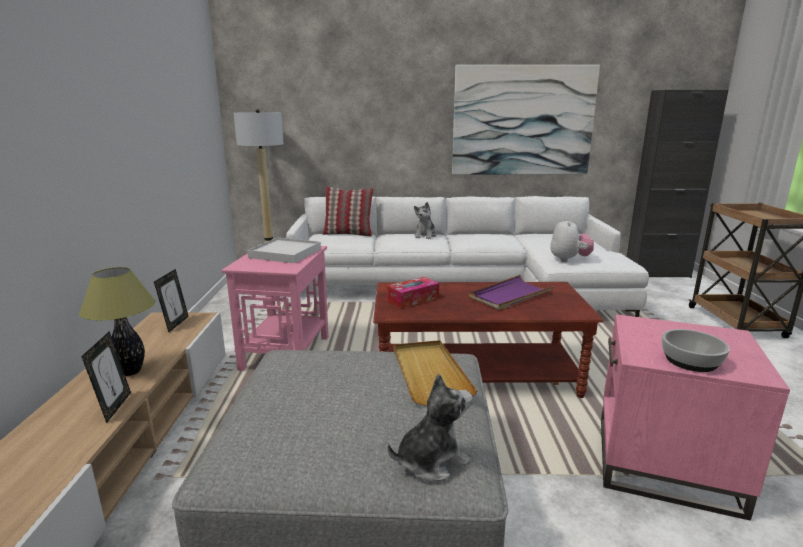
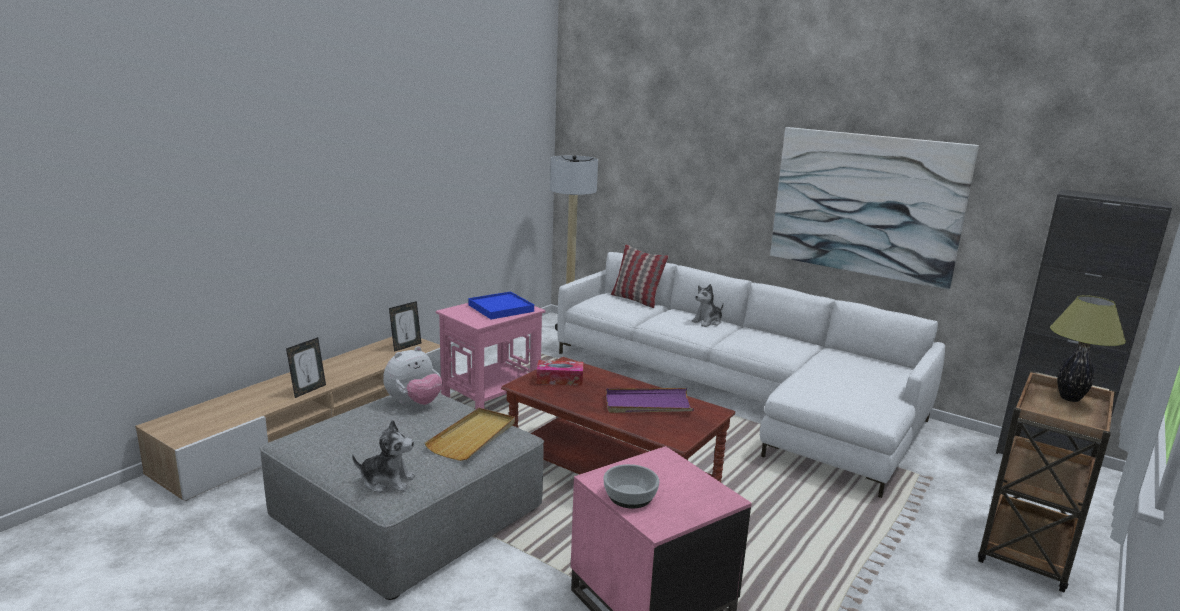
camera: 35 degrees right, 0 degrees up
(130, 372) = (341, 372): table lamp -> table lamp (1069, 399)
(285, 253) = (501, 308): white tray -> blue tray
(569, 260) = (812, 393): plush toy -> plush toy (414, 403)

